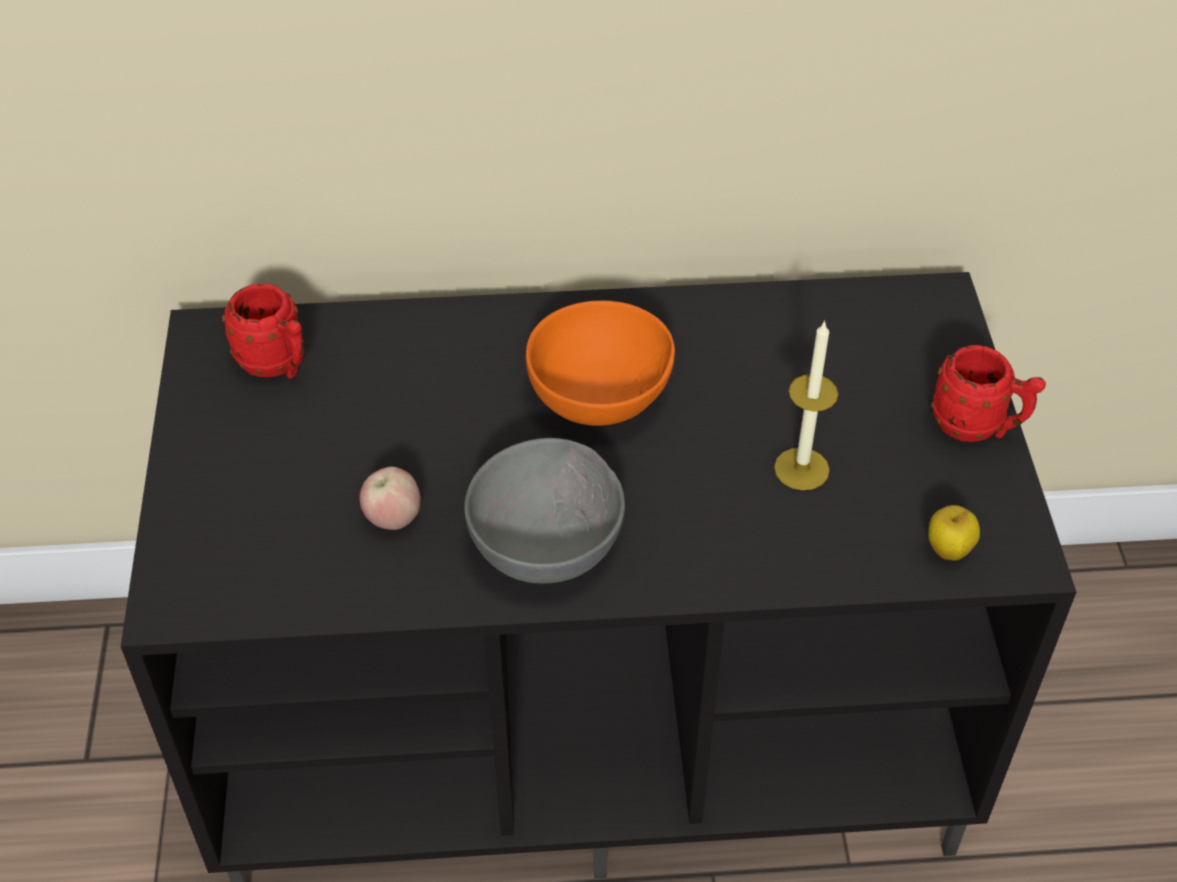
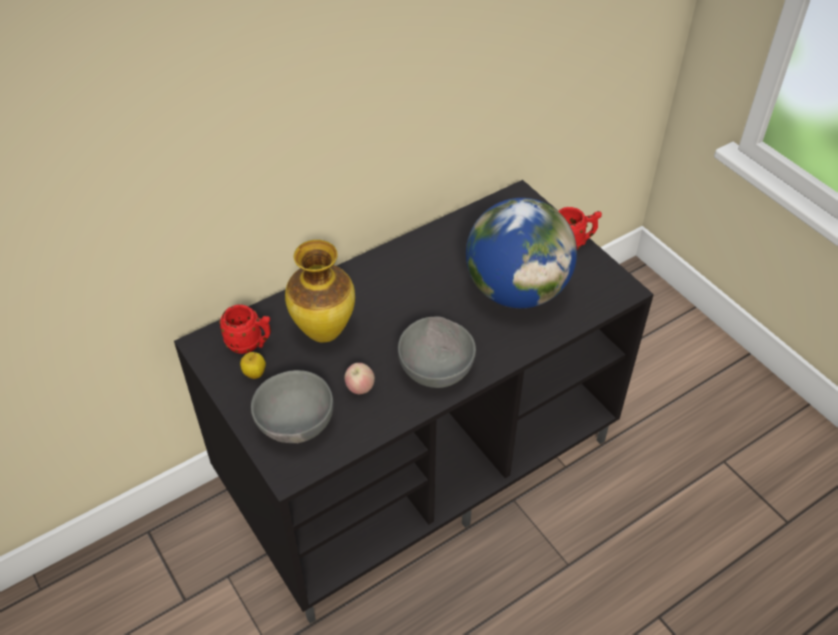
camera: 30 degrees left, 0 degrees up
(240, 531) = (294, 425): none -> grey bowl
(411, 398) = (325, 332): none -> vase
(603, 399) = (412, 296): orange bowl -> none
(801, 469) = (516, 290): candle -> globe
(948, 551) = (596, 299): apple -> apple (255, 374)

